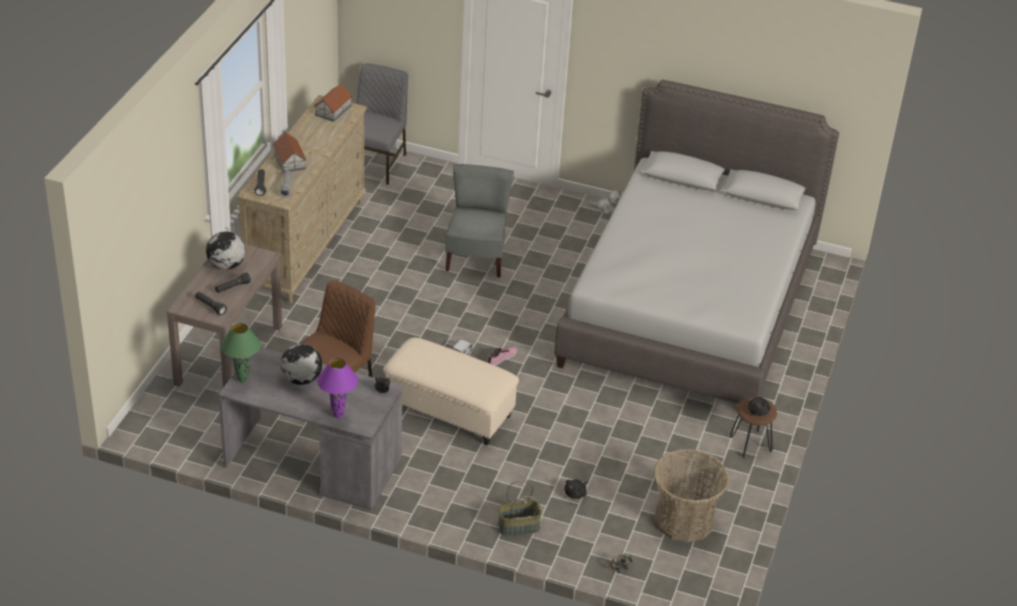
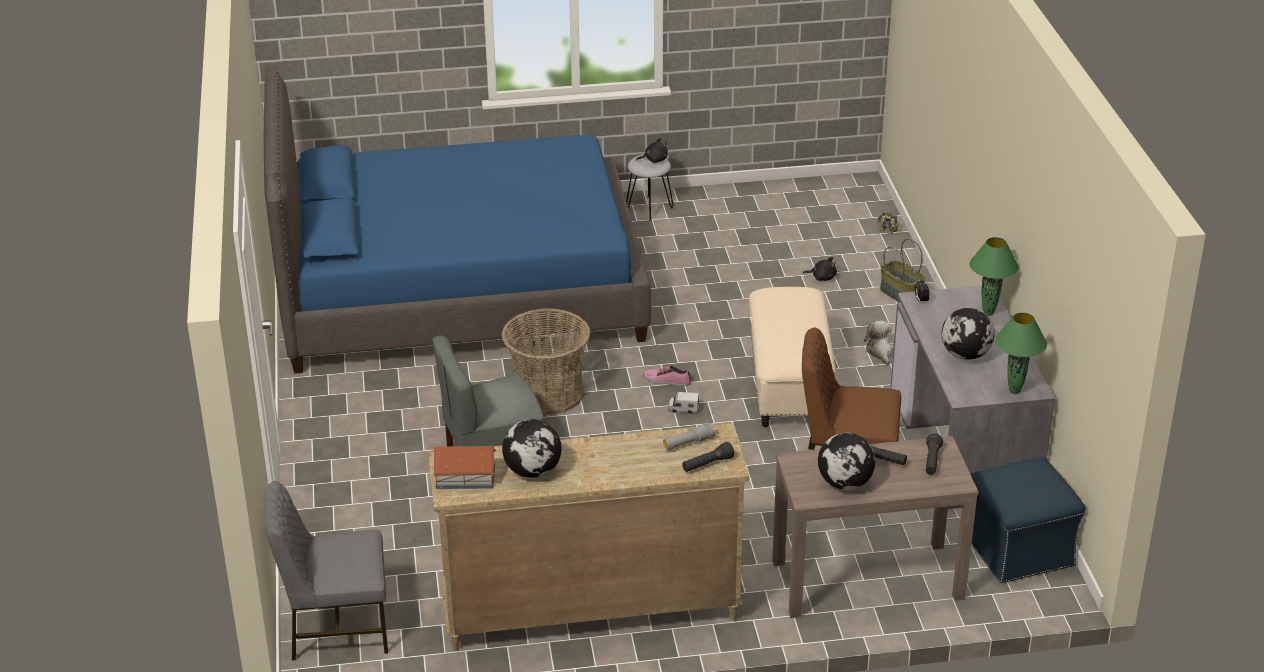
camera: 115 degrees left, 5 degrees down
(190, 429) = (1017, 550): none -> blue ottoman
(290, 161) = (626, 464): toy house -> none
(315, 131) = (533, 471): none -> globe
(337, 415) = (988, 313): purple table lamp -> green table lamp
(607, 208) = (300, 394): plush toy -> plush toy (880, 352)
(684, 519) = (789, 216): basket -> basket (548, 393)
(689, 307) = (459, 290): grey bed -> blue bed
(750, 444) = (649, 208): brown stool -> grey stool

